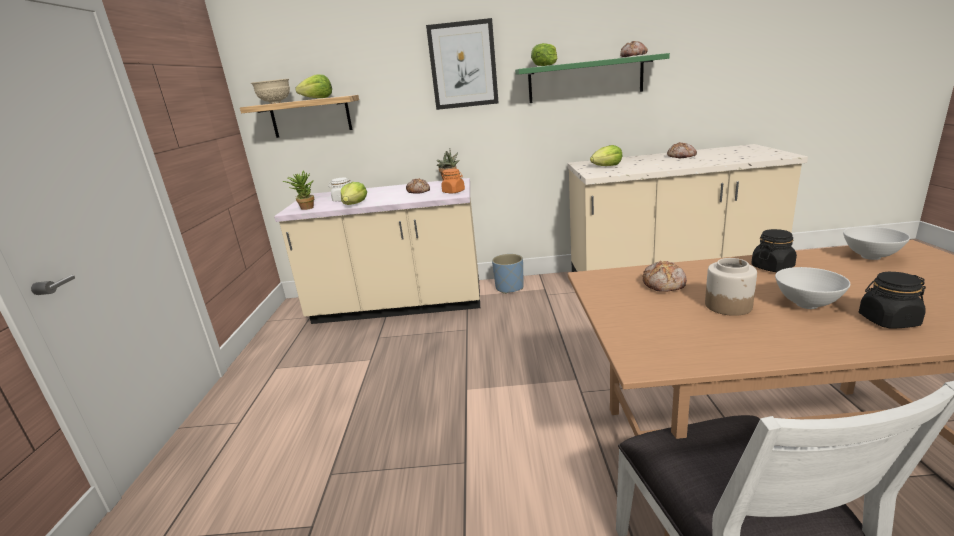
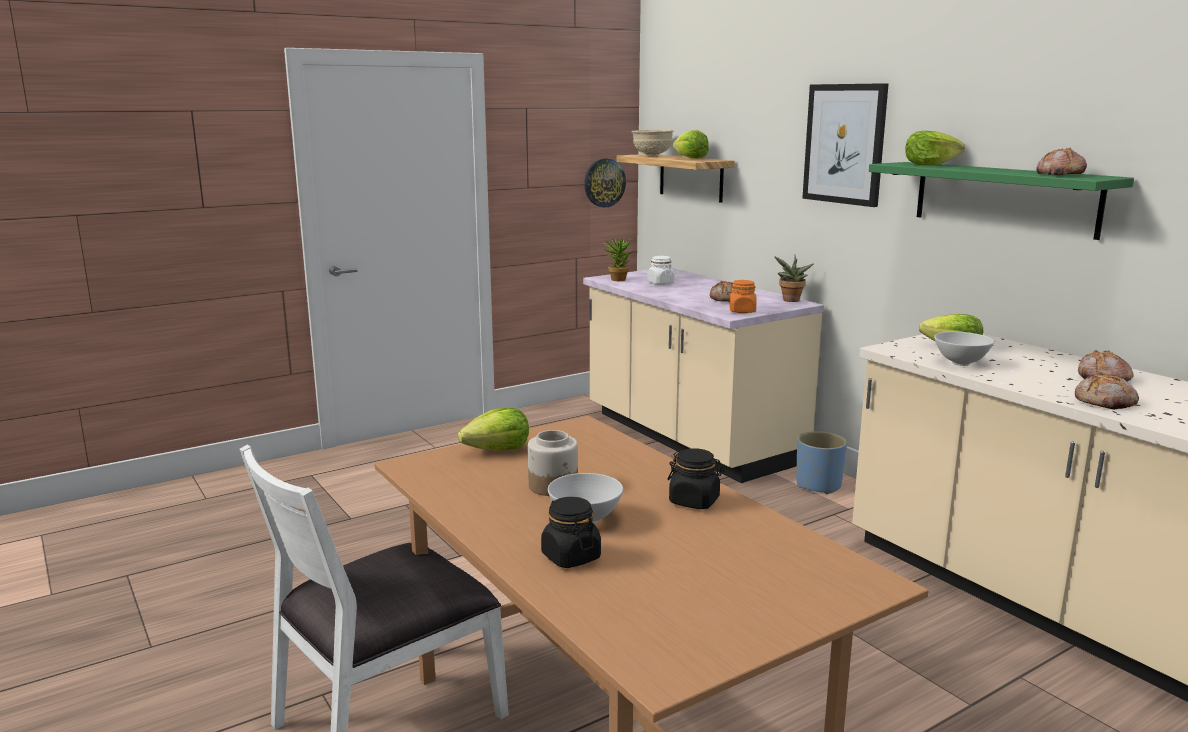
camera: 55 degrees right, 5 degrees down
(225, 136) = (604, 182): none -> wall clock
(354, 204) = (648, 290): lettuce -> lettuce (498, 450)
(664, 284) = (589, 456): bread -> bread (1105, 402)
(871, 257) = (797, 556): white bowl -> white bowl (961, 363)

